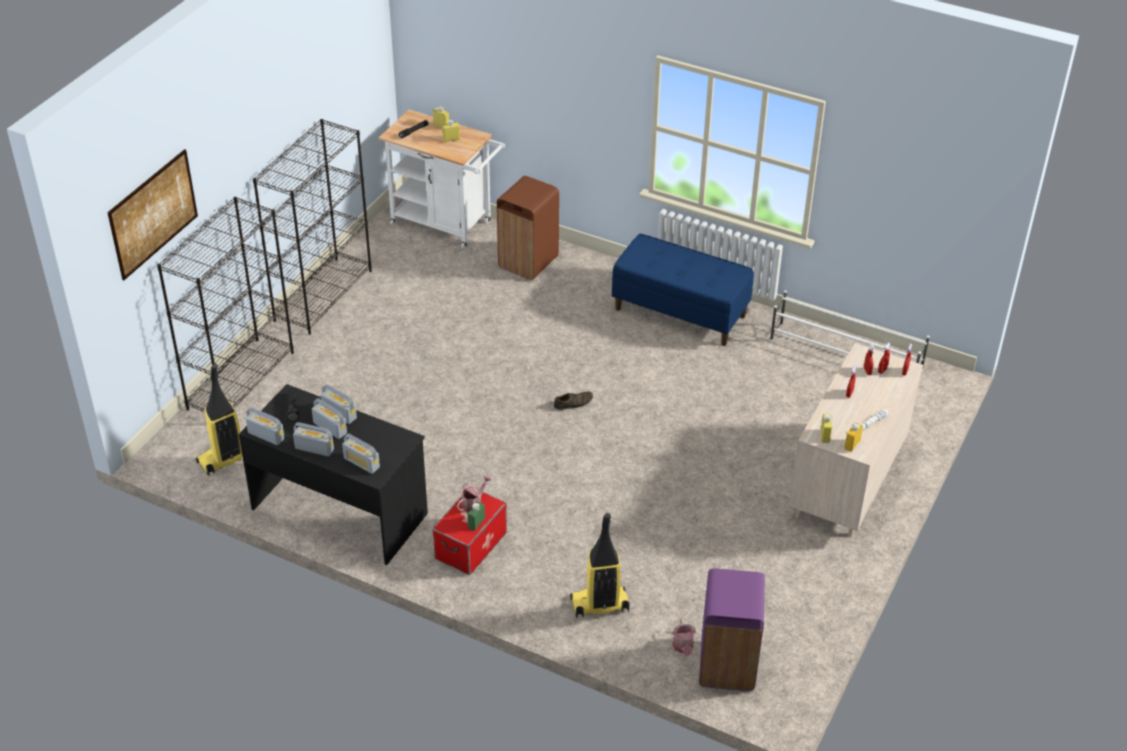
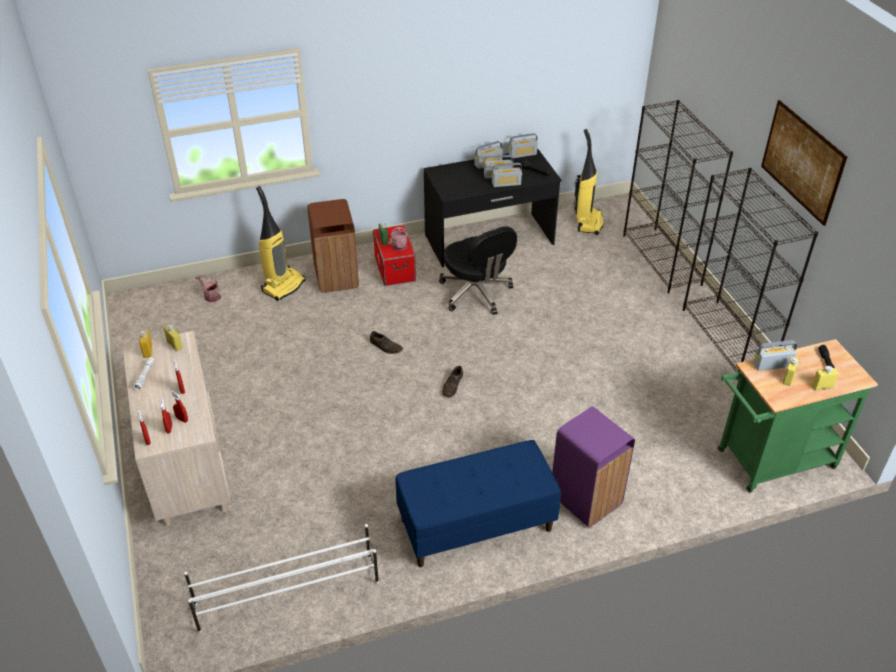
camera: 135 degrees right, 0 degrees up
(153, 214) = (695, 66): picture -> picture (802, 161)
(361, 463) = (453, 172): radio -> radio (772, 365)
(438, 464) = (476, 293): none -> black office chair
(446, 224) = (769, 462): white cart -> green cart
(527, 262) = (657, 477): brown trash can -> brown trash can (337, 277)
(582, 471) = (386, 346): none -> brown shoe
(726, 665) = (175, 302): purple trash can -> purple trash can (586, 499)

